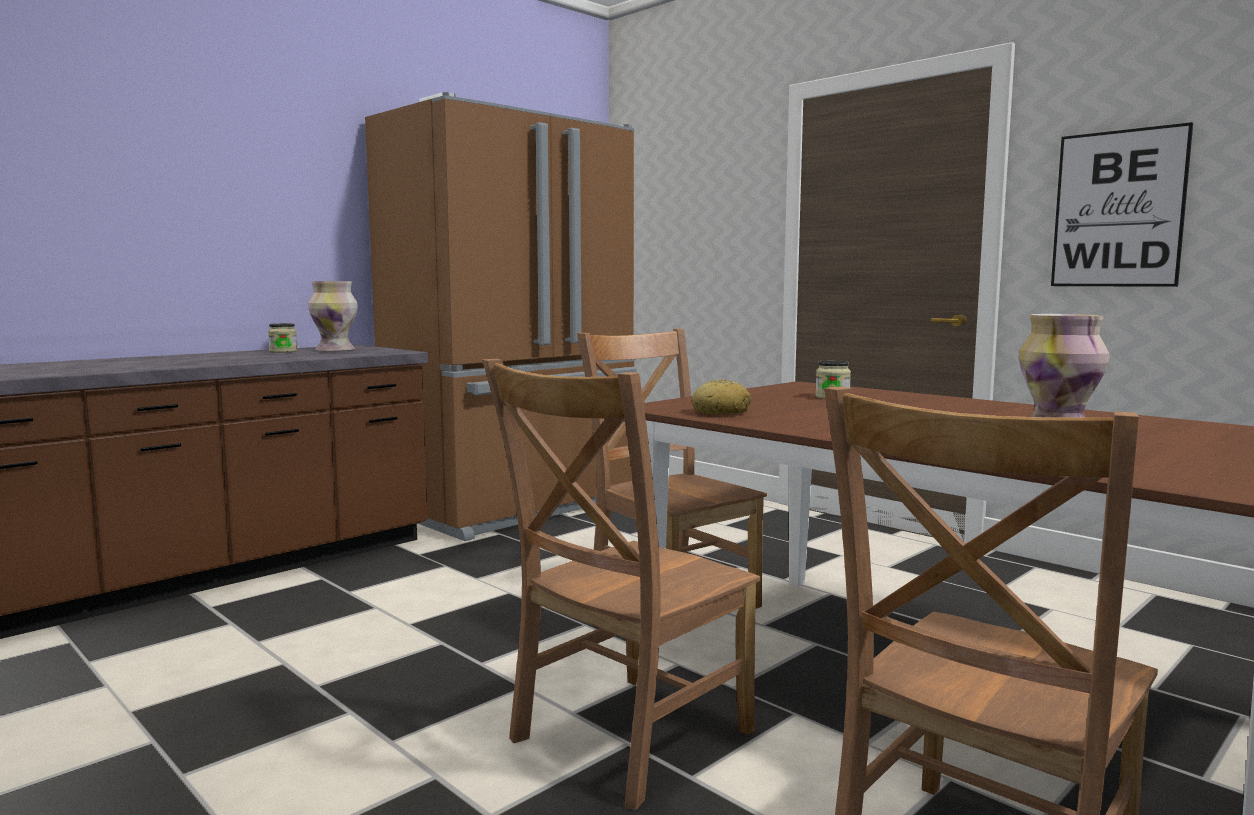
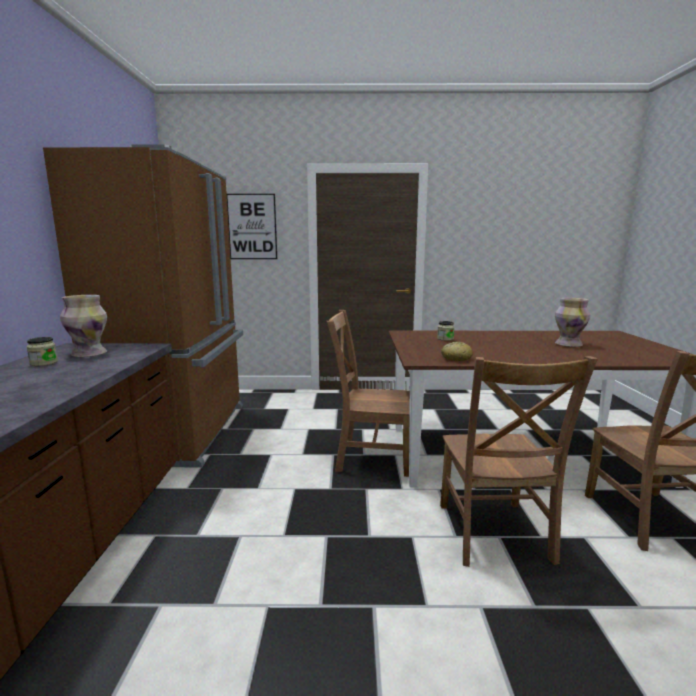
camera: 45 degrees left, 5 degrees up
(1118, 209) = (472, 242): picture -> picture (252, 227)

